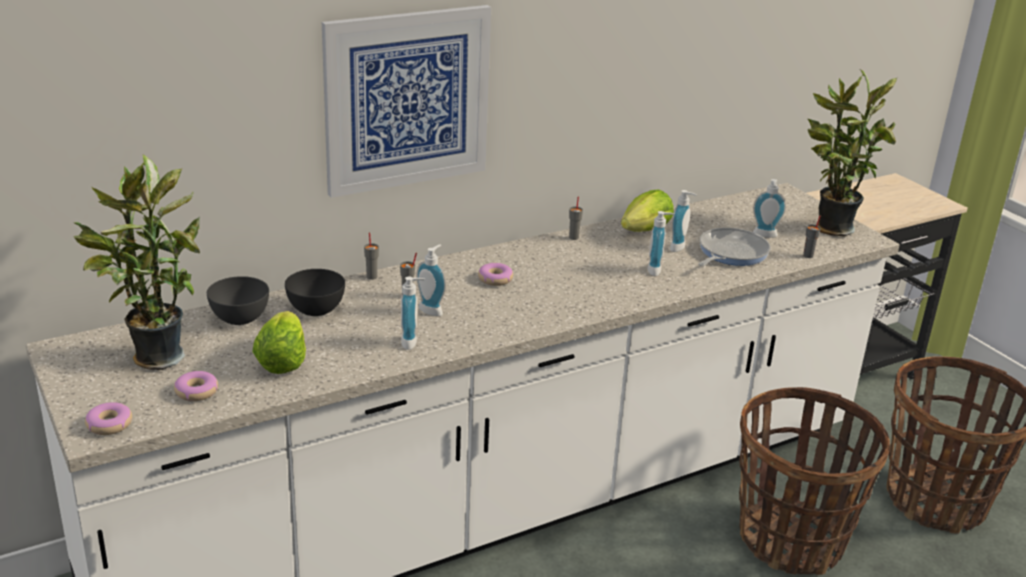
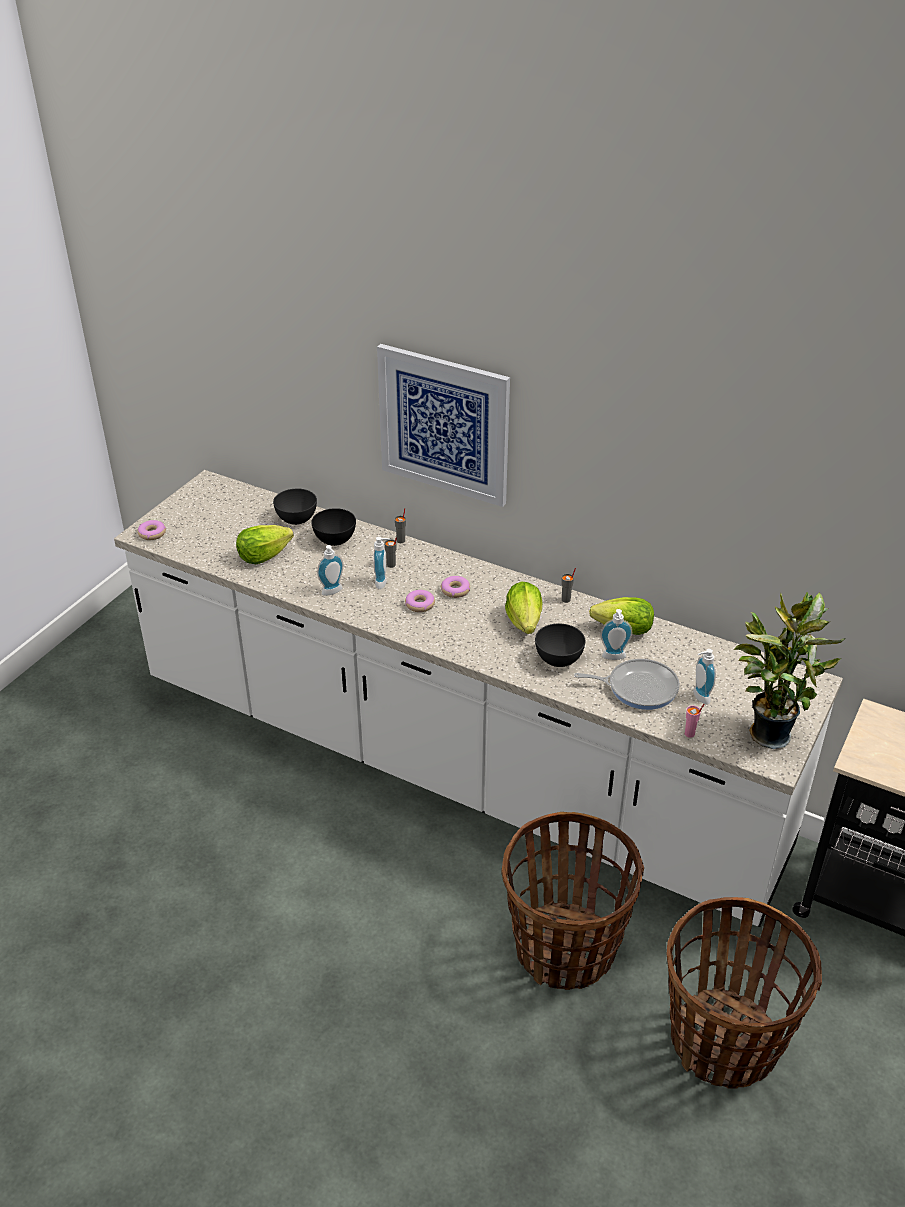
camera: 60 degrees right, 10 degrees up
(153, 357) = (227, 513): potted plant -> none
(196, 391) = (206, 544): donut -> donut (420, 604)
(585, 265) = (524, 622): none -> lettuce
(657, 270) = (558, 659): soap dispenser -> grey bowl
(808, 255) = (690, 734): grey cup -> pink cup

